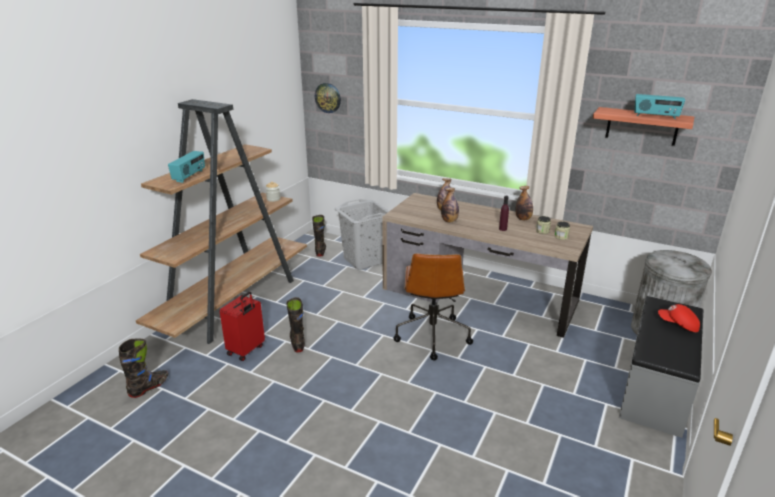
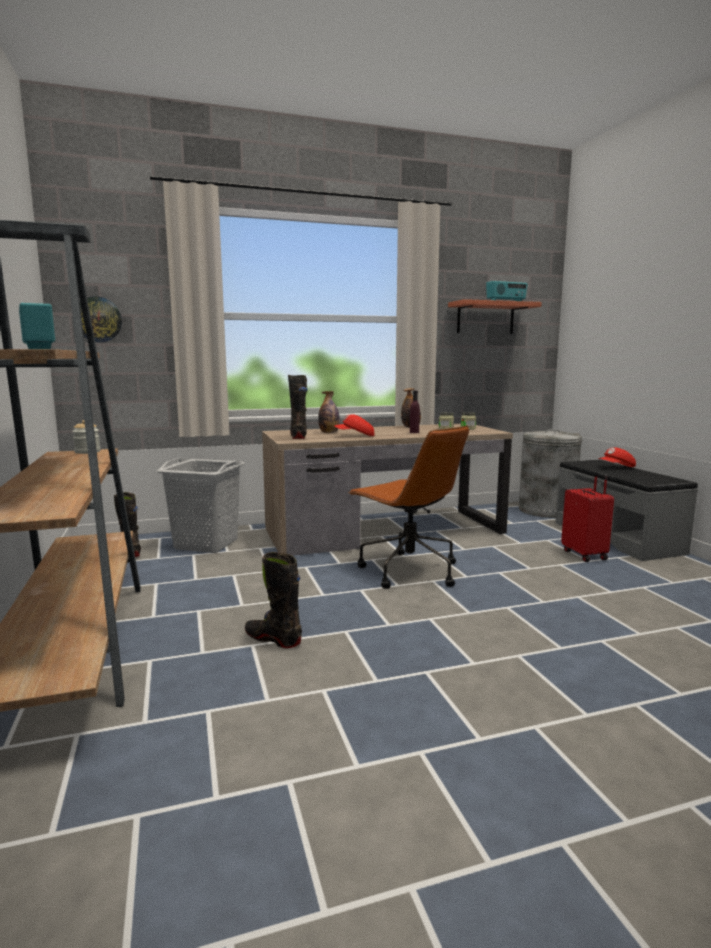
camera: 45 degrees left, 15 degrees down
(149, 387) = (99, 832): black boot -> black boot (298, 437)
(246, 350) = (210, 681): red suitcase -> red suitcase (585, 555)
(449, 221) = (355, 436): bottle -> red cap

